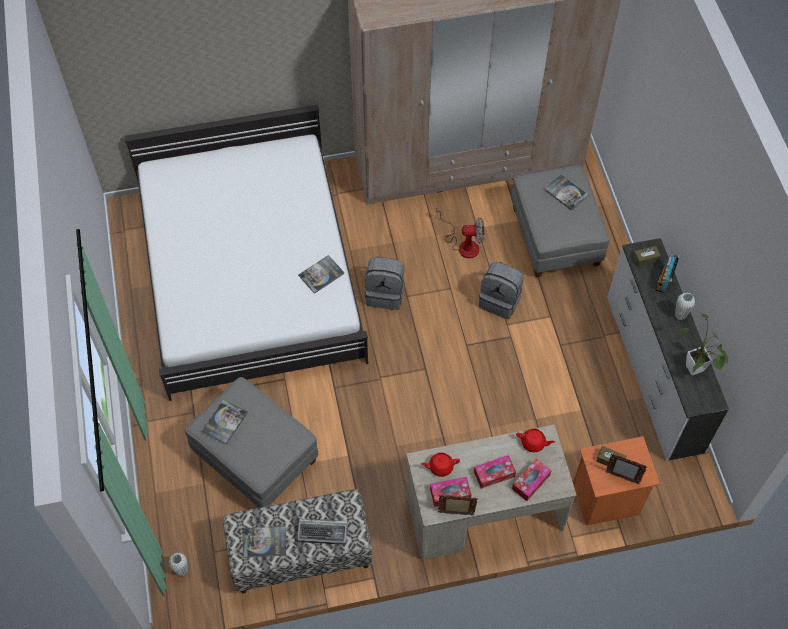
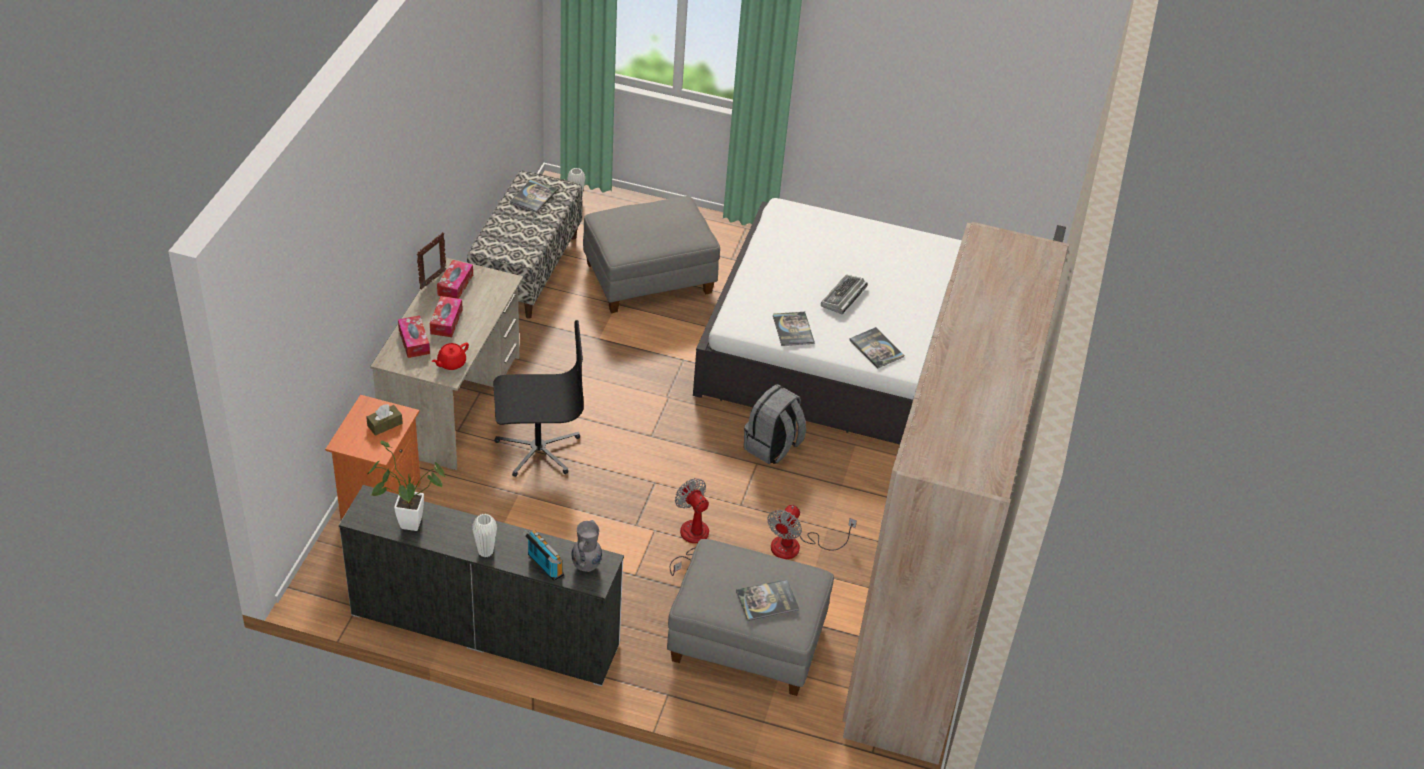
camera: 115 degrees right, 15 degrees down
(224, 422) = (673, 213): book -> book (876, 348)
(323, 532) = (509, 231): keyboard -> keyboard (843, 297)
(440, 467) = (488, 291): red teapot -> none
(487, 431) = (537, 448): none -> black office chair
(500, 301) = (691, 540): grey backpack -> fan
(622, 477) = (359, 423): picture frame -> none
(645, 259) = (586, 565): brown tissue box -> grey vase

